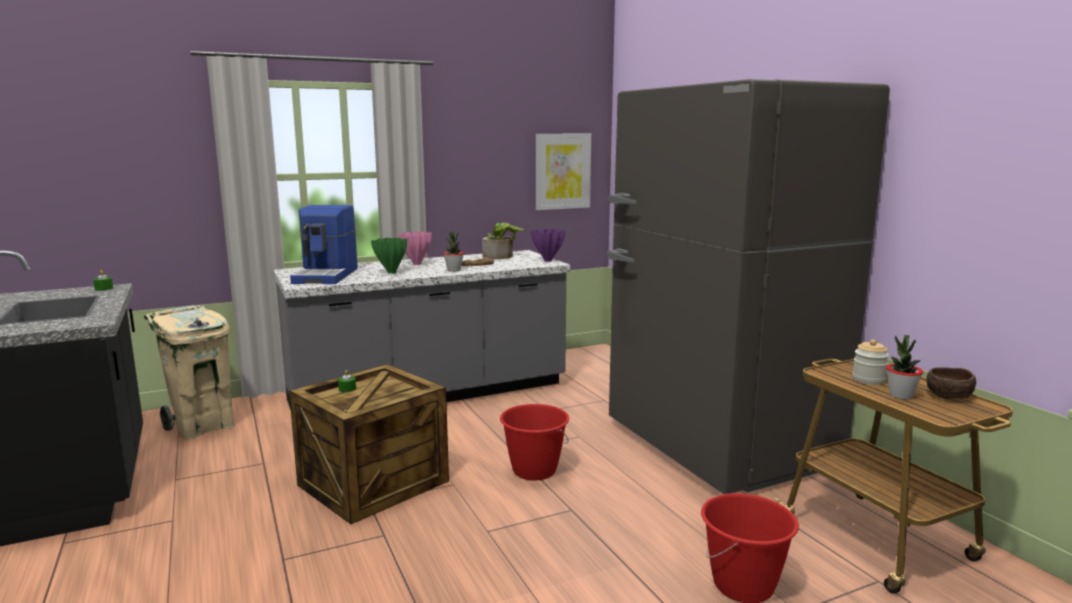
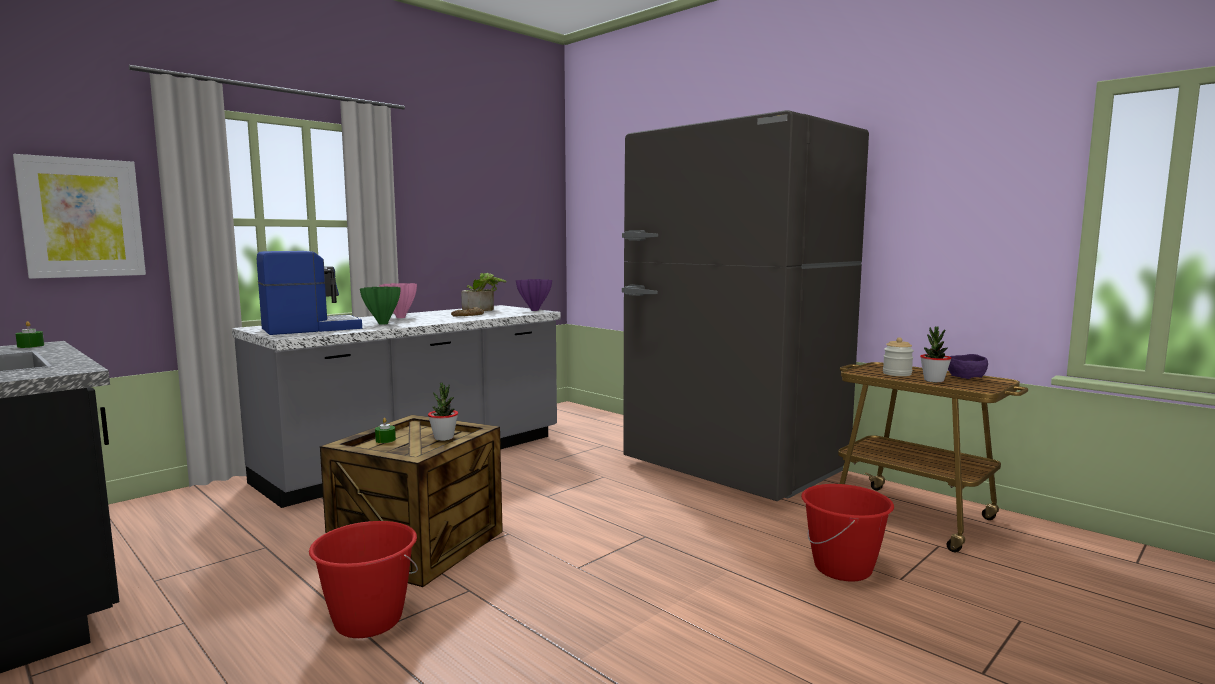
camera: 20 degrees left, 5 degrees down
(202, 426) = (151, 523): beige trash can -> none
(327, 275) = (310, 329): coffee machine -> coffee machine turned 105 degrees counterclockwise
(454, 270) = (449, 319): potted plant -> potted plant (444, 438)
(534, 470) = (583, 510): red bucket -> red bucket (368, 621)
(562, 171) = (524, 227): picture -> picture (82, 218)
(948, 395) = (966, 377): brown bowl -> purple bowl

